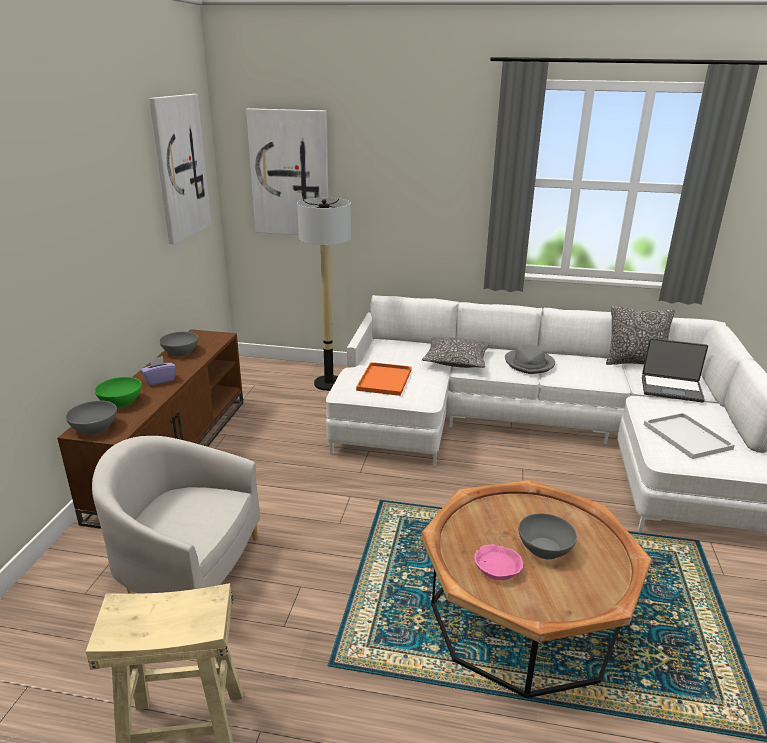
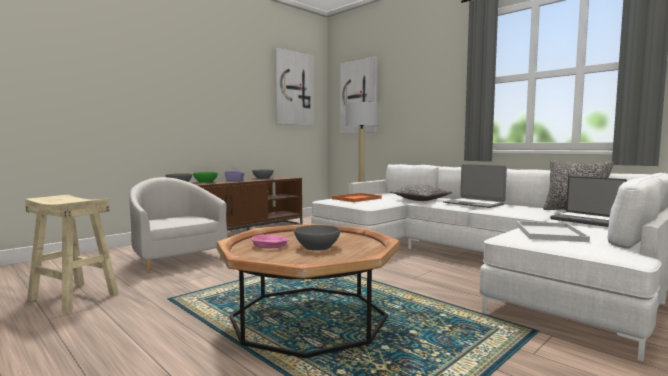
camera: 35 degrees right, 20 degrees down
(529, 364) = (473, 204): grey hat -> laptop

